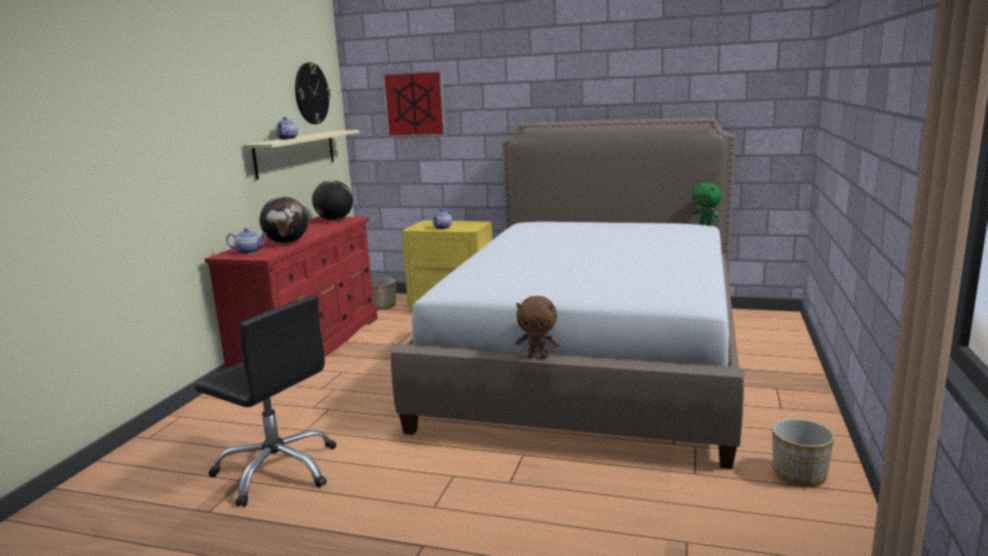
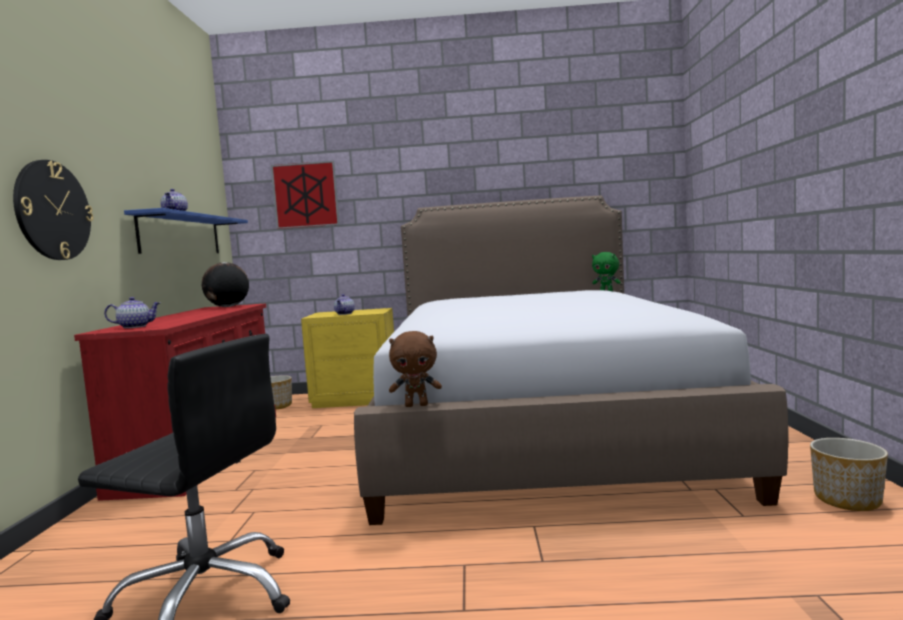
camera: 15 degrees left, 10 degrees down
(287, 243) = (182, 319): globe -> none
(296, 153) = (181, 235): beige shelf -> blue shelf
(311, 93) = (196, 177): wall clock -> wall clock (53, 210)
(538, 357) = (542, 398): brown plush toy -> brown plush toy (417, 405)

